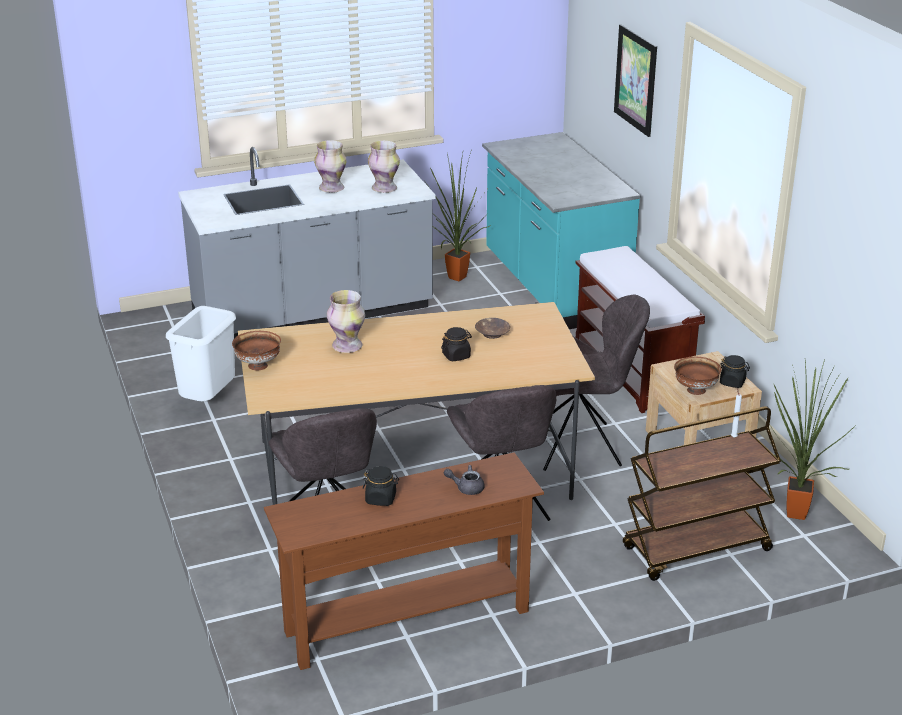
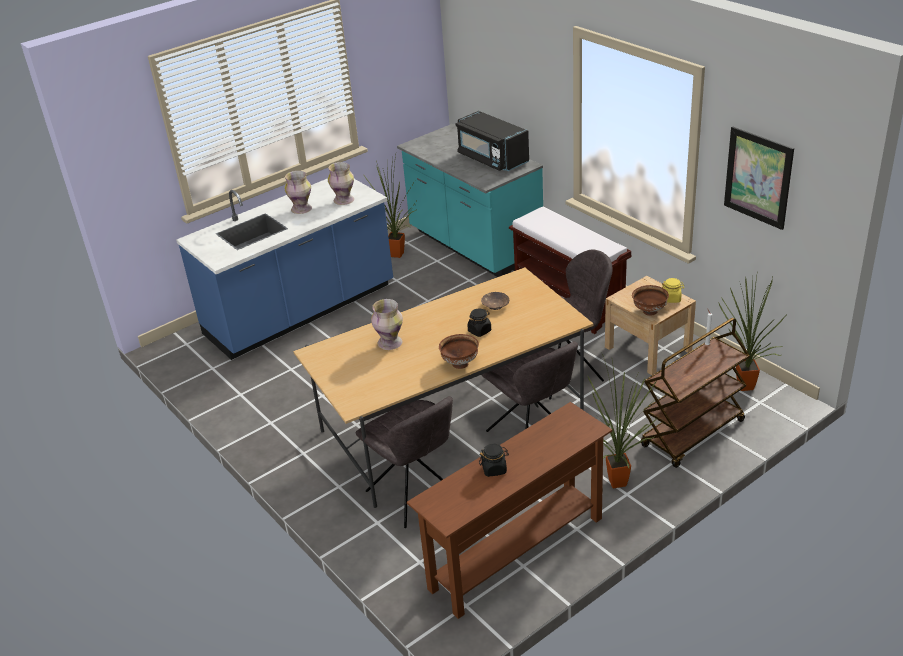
camera: 15 degrees left, 5 degrees up
(209, 402) = (258, 408): white trash can -> none
(257, 365) = (328, 378): brown bowl -> brown bowl (459, 363)
(313, 313) = (301, 311): grey counter -> blue counter
(466, 488) = (553, 442): grey teapot -> none
(572, 576) = (617, 480): none -> potted plant
(583, 177) = (492, 159): none -> black microwave
(636, 80) = (524, 76): picture -> picture (758, 177)
(732, 382) = (671, 298): black jar -> yellow jar

